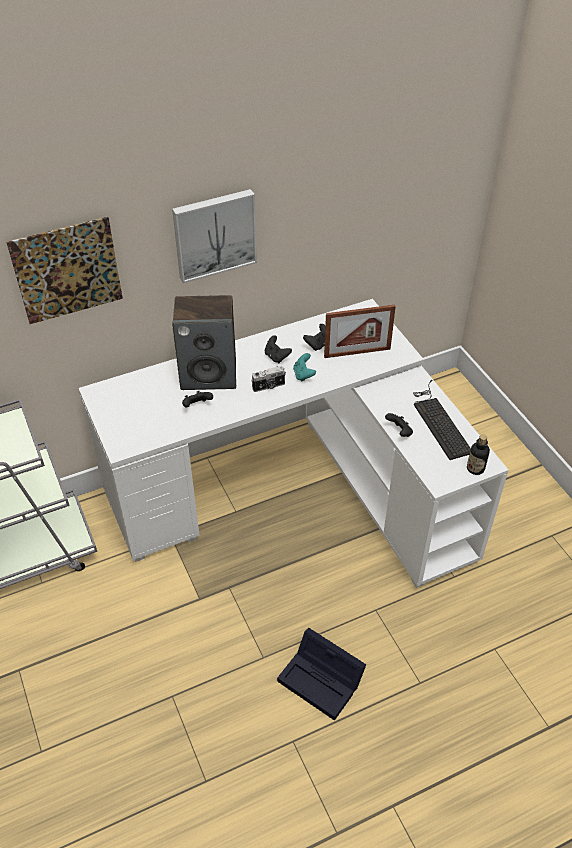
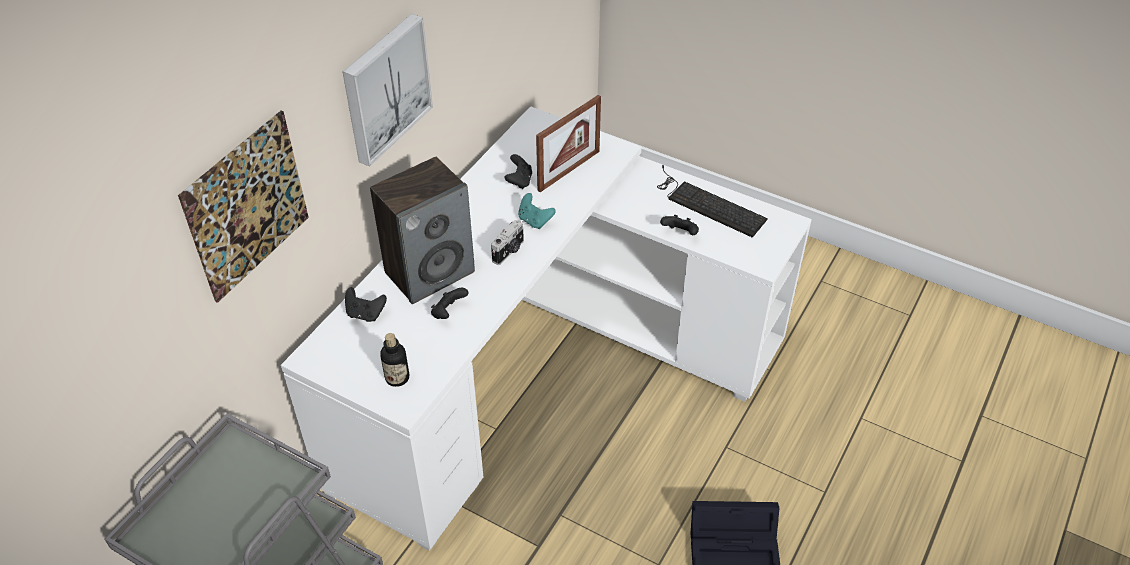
camera: 35 degrees left, 0 degrees up
(276, 357) = (486, 215): black game controller -> black game controller (365, 314)
(475, 468) = (782, 233): bottle -> bottle (397, 378)

